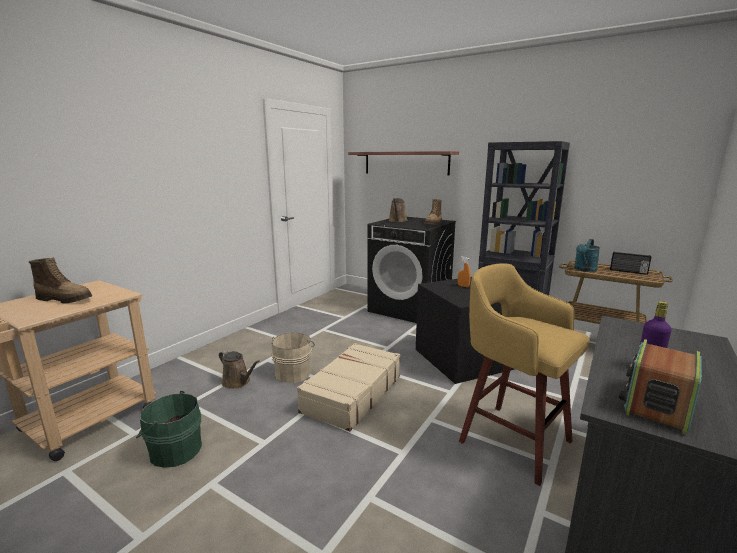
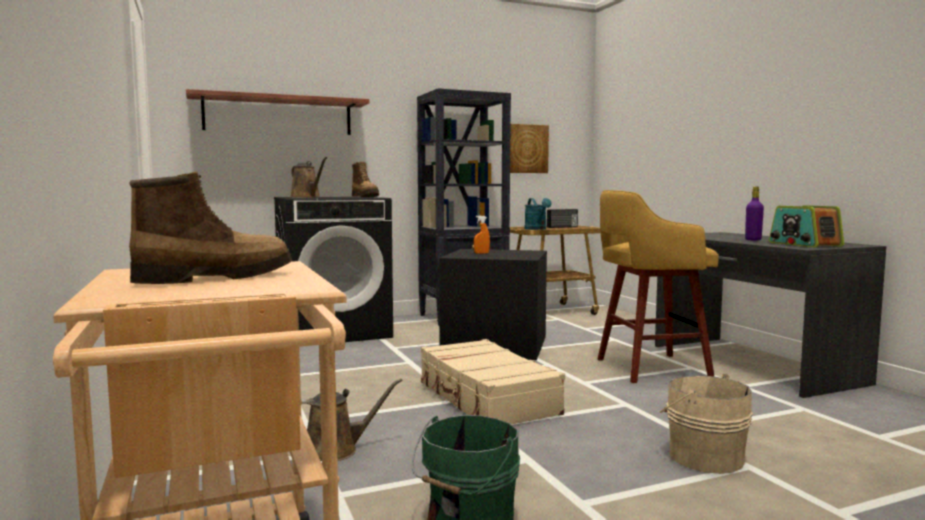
camera: 55 degrees left, 10 degrees down
(294, 372) = (378, 414): beige bucket -> beige bucket (703, 456)
(613, 188) = (525, 149): none -> picture

